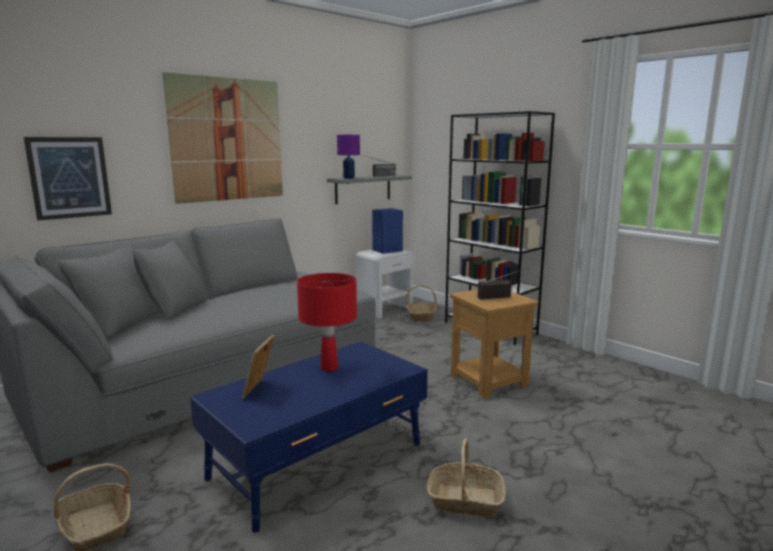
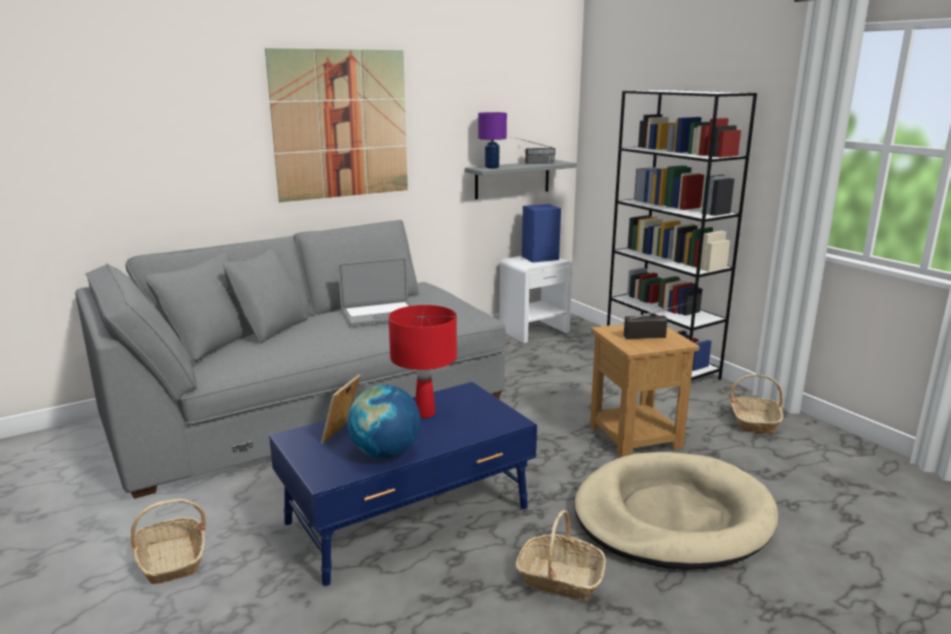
camera: 10 degrees right, 5 degrees up
(69, 177) = (162, 175): picture -> none
(270, 293) = (380, 314): none -> laptop
(304, 402) = (385, 453): none -> globe
(421, 316) = (578, 343): basket -> basket (754, 422)
(539, 439) = (672, 516): none -> beige dog bed

